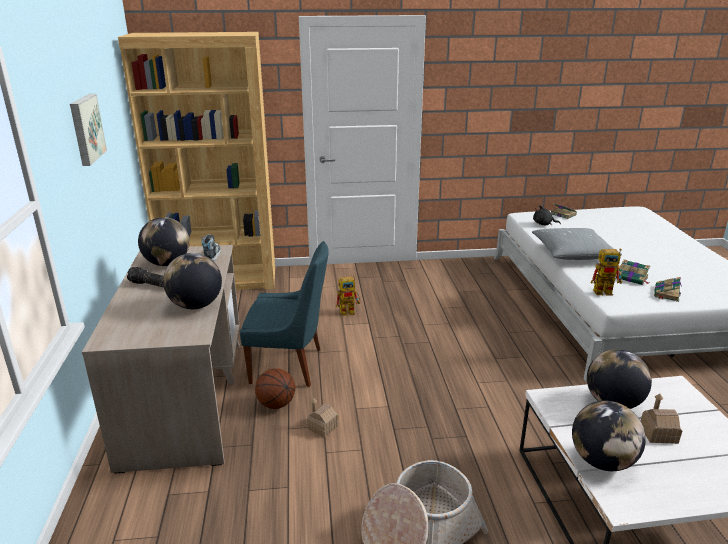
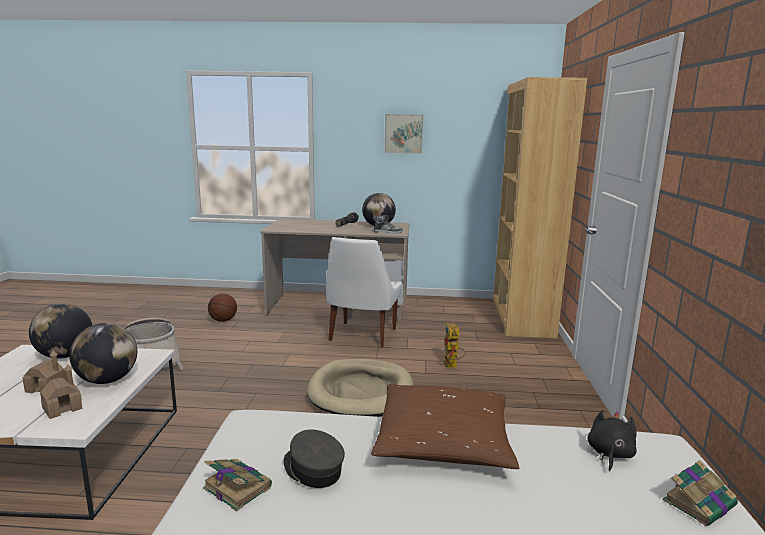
camera: 100 degrees right, 10 degrees down
(196, 305) = (309, 229): globe -> none
(276, 404) = (314, 329): basketball -> basketball (223, 320)
(290, 366) = (362, 336): blue chair -> white chair
(323, 427) = (276, 341): toy house -> toy house (62, 408)
(421, 350) = (361, 392): none -> beige dog bed
(572, 253) = (443, 441): grey pillow -> brown pillow
(606, 291) = (286, 426): toy robot -> none
(632, 278) = (312, 469): book -> grey cap

